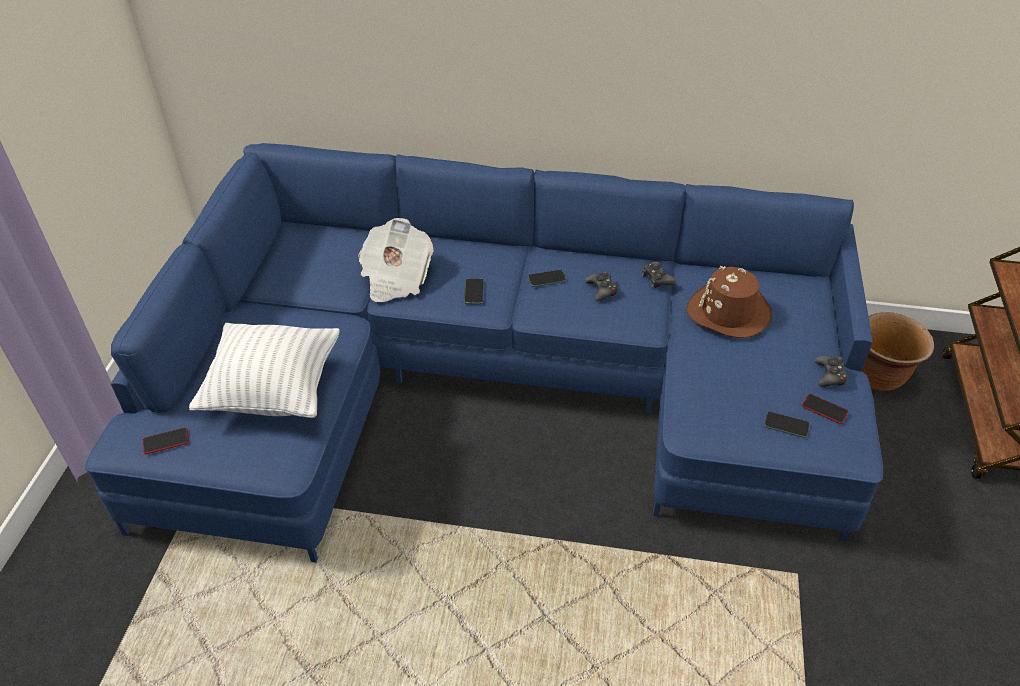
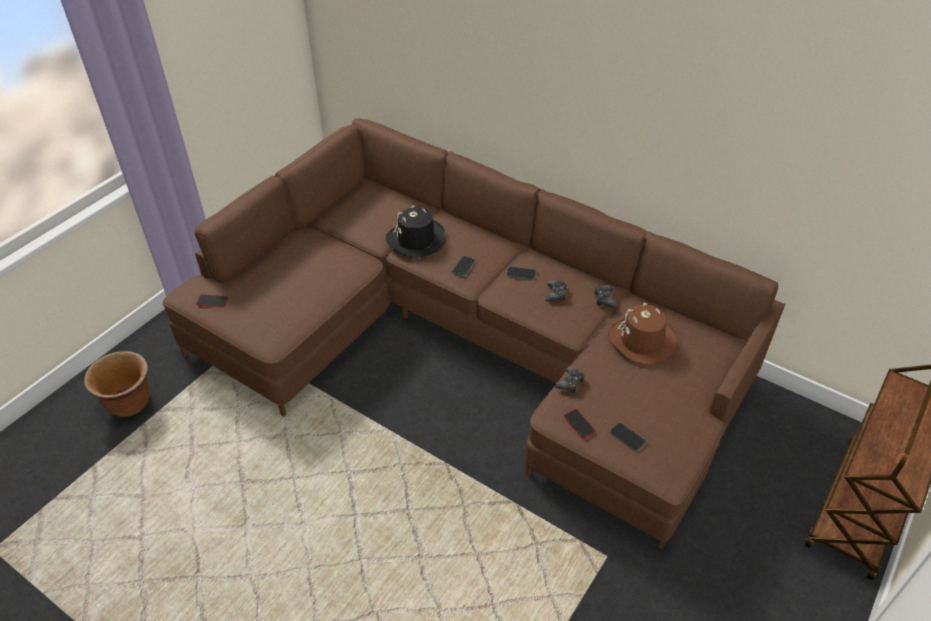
camera: 25 degrees right, 0 degrees up
(274, 391) = (293, 291): white pillow -> none
(395, 277) = (416, 240): newspaper -> black hat
(495, 385) = (469, 342): blue sofa -> brown sofa
(824, 409) = (666, 437): phone -> phone (579, 424)
(829, 375) = (689, 414): black game controller -> black game controller (570, 383)
(879, 377) = (778, 439): brown planter -> brown planter (130, 404)

